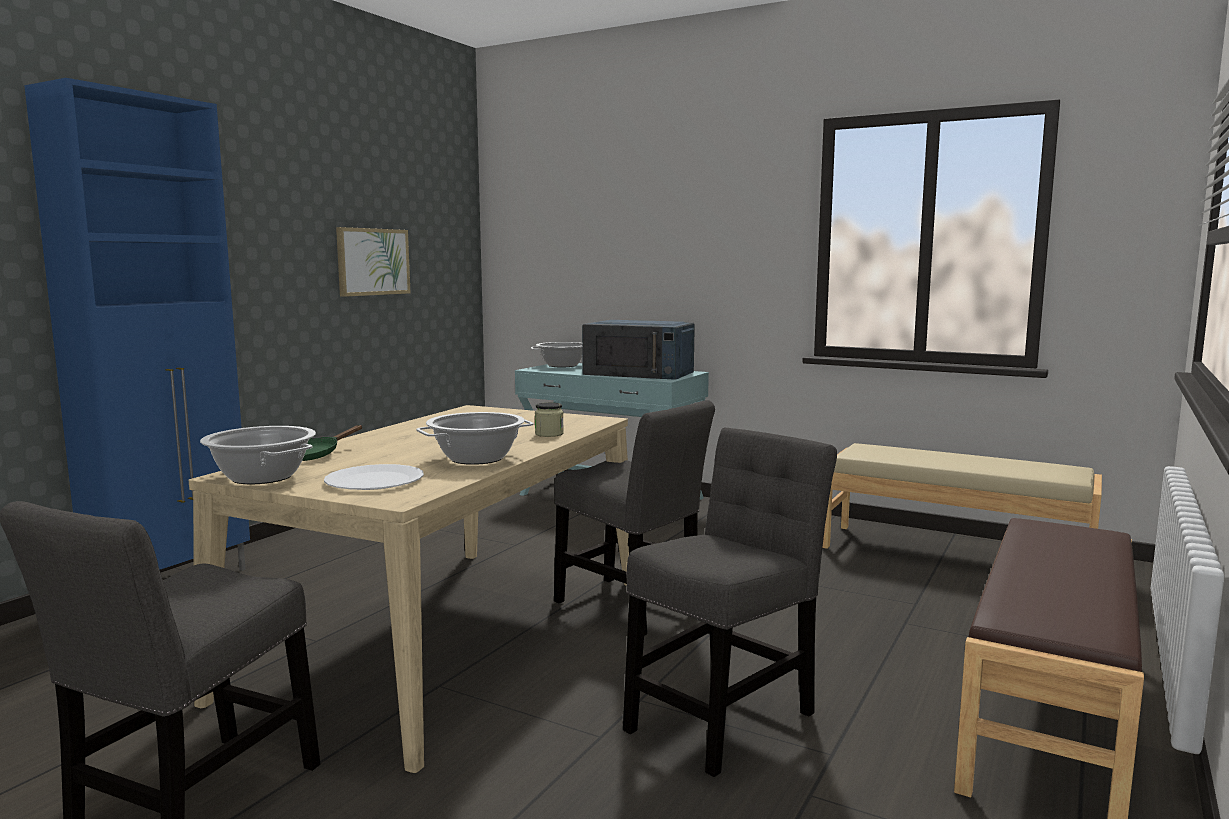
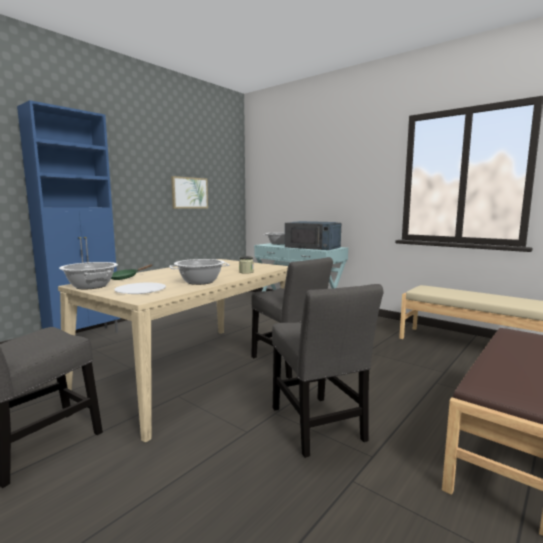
camera: 10 degrees right, 0 degrees up
(725, 716) = (318, 427): grey chair -> grey chair turned 105 degrees clockwise

